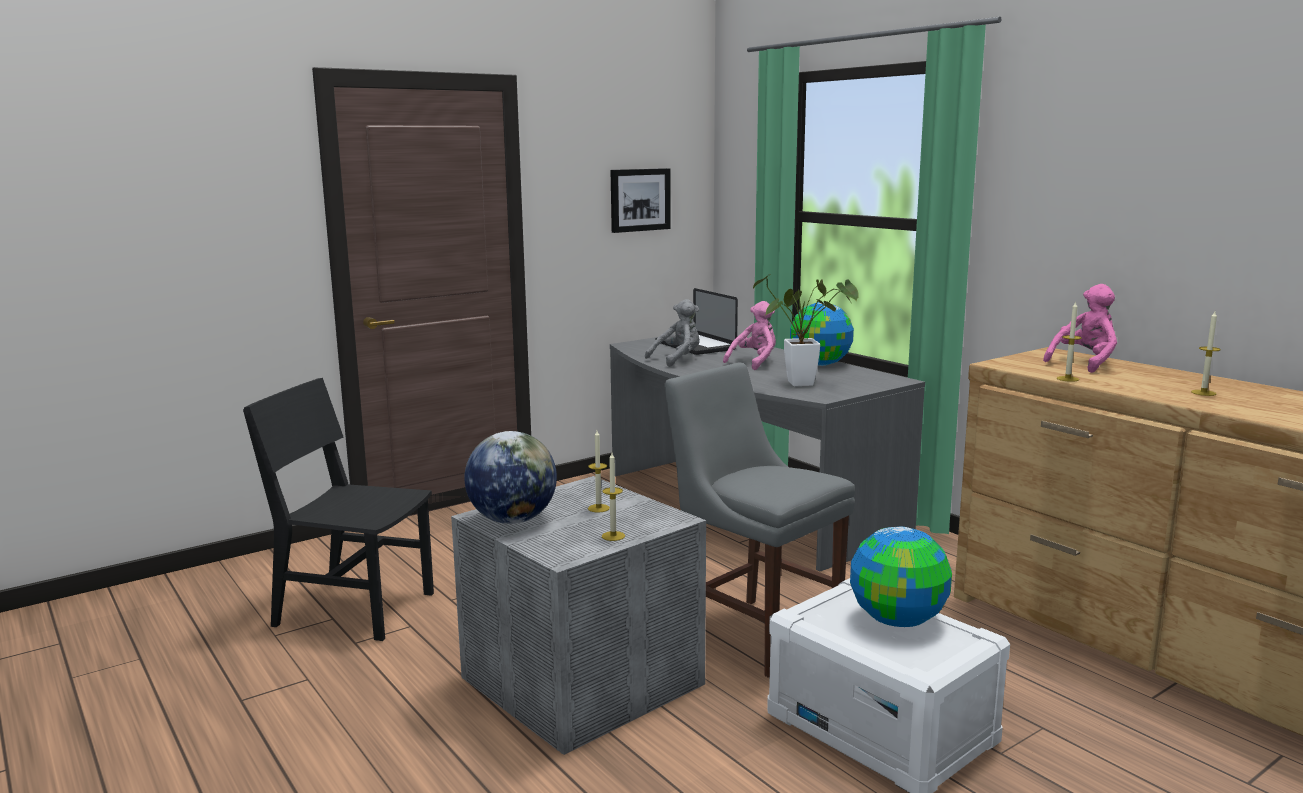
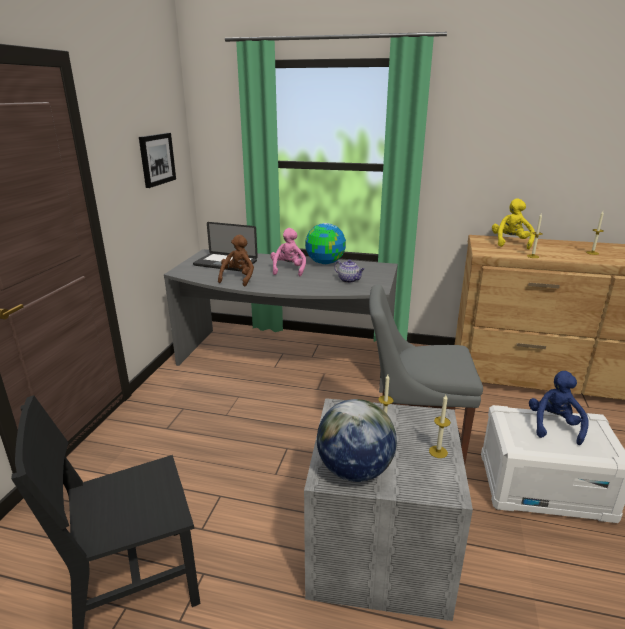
camera: 40 degrees left, 10 degrees up
(677, 359) = (238, 278): grey plush toy -> brown plush toy
(807, 383) = (349, 280): potted plant -> teapot
(898, 620) = (554, 426): globe -> blue plush toy
(1084, 363) = (510, 243): pink plush toy -> yellow plush toy

